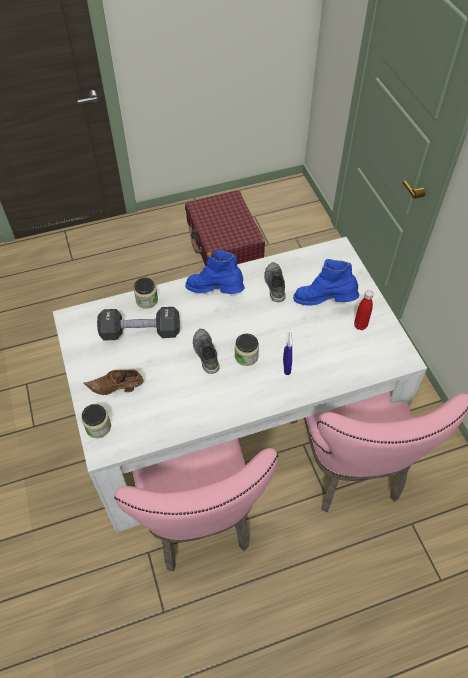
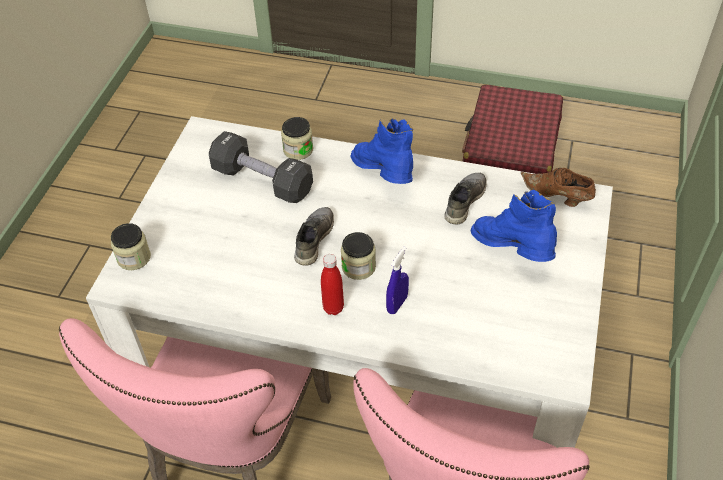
camera: 35 degrees right, 5 degrees down
(117, 388) = (187, 228): brown shoe -> brown shoe (557, 197)
(360, 325) = (537, 304): red bottle -> red bottle (333, 308)

